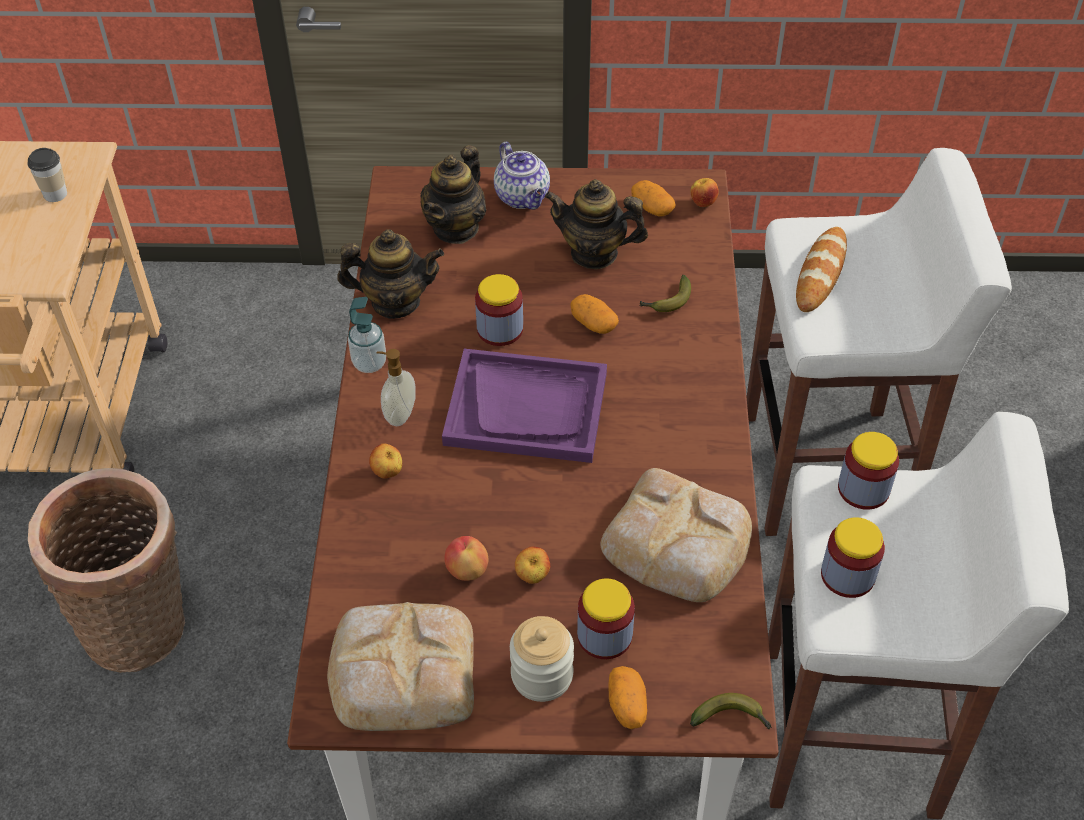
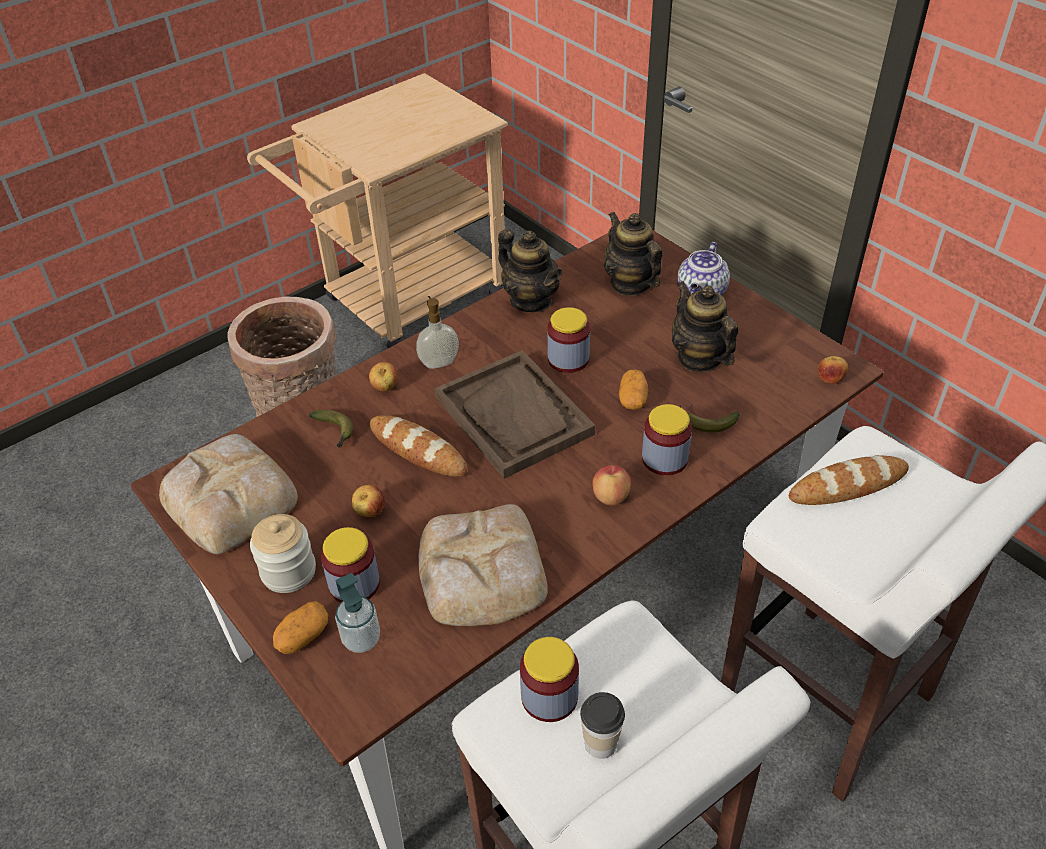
camera: 50 degrees right, 5 degrees down
(55, 194) = (438, 129): cup -> cup (600, 743)
(369, 363) = (466, 323): soap dispenser -> soap dispenser (361, 639)
(456, 228) = (630, 284): teapot -> teapot turned 75 degrees clockwise
(467, 570) = (342, 476): apple -> apple (610, 497)
(494, 497) = (418, 450): none -> bread
(526, 408) = (514, 416): purple tray -> brown tray
(652, 208) = (784, 358): potato -> none
(732, 719) = (346, 710): banana -> banana (335, 432)
(863, 489) = (652, 653): jar -> jar (664, 459)

